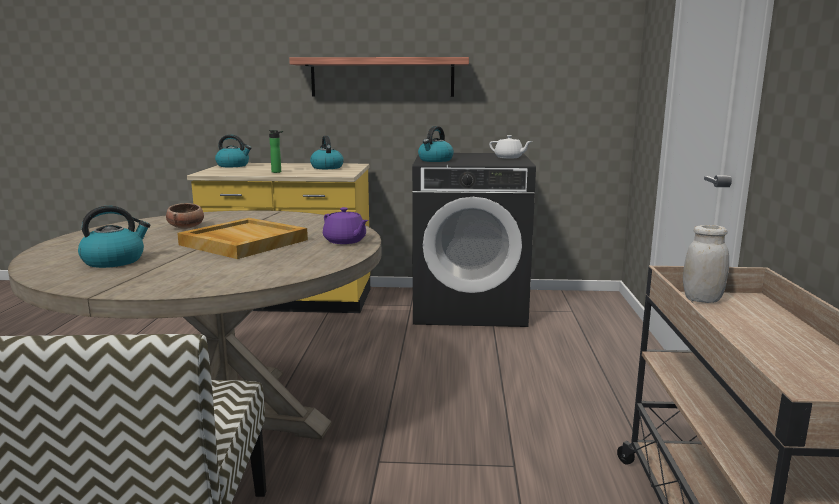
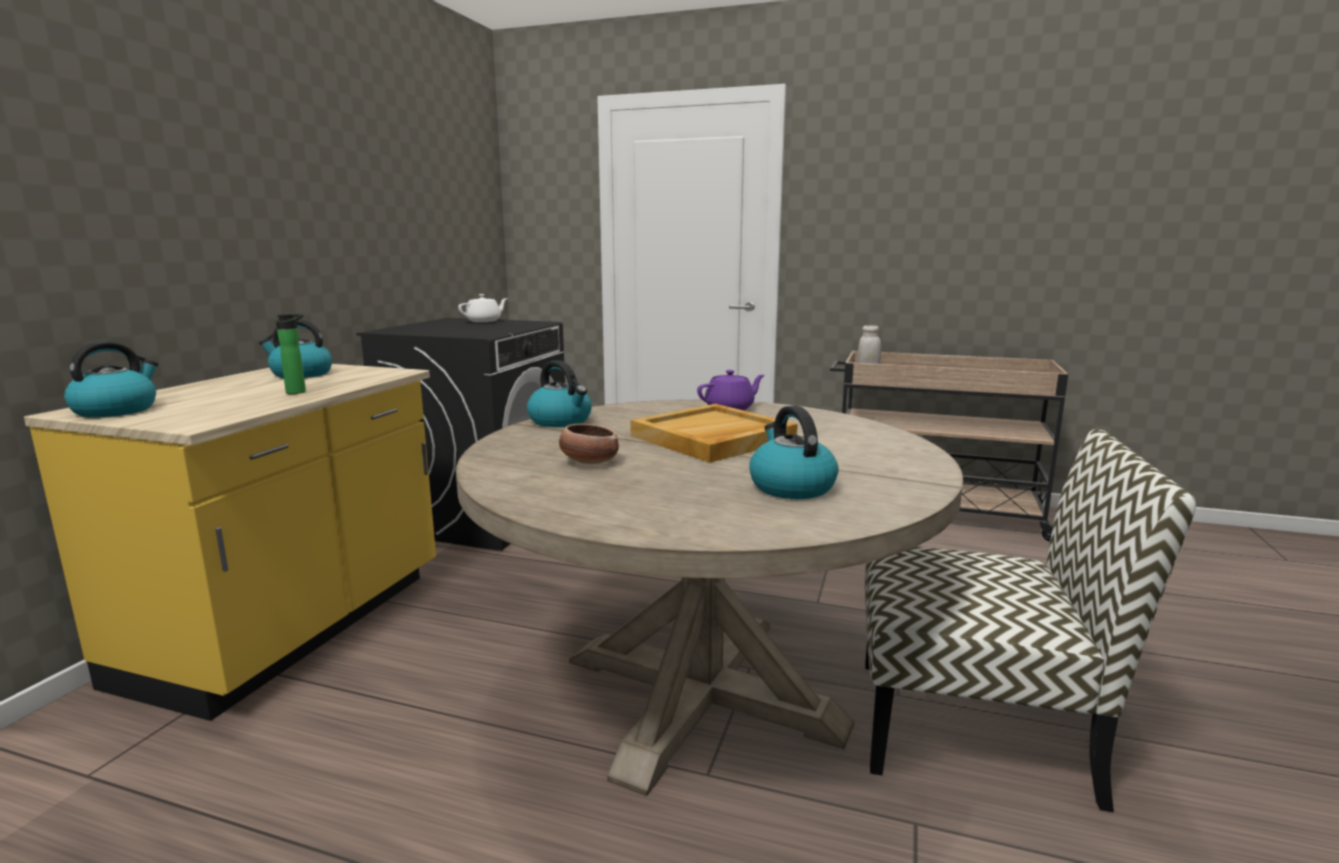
camera: 75 degrees left, 0 degrees up
(382, 77) = (290, 219): shelf -> none
(435, 160) = (462, 333): kettle -> kettle (561, 421)

